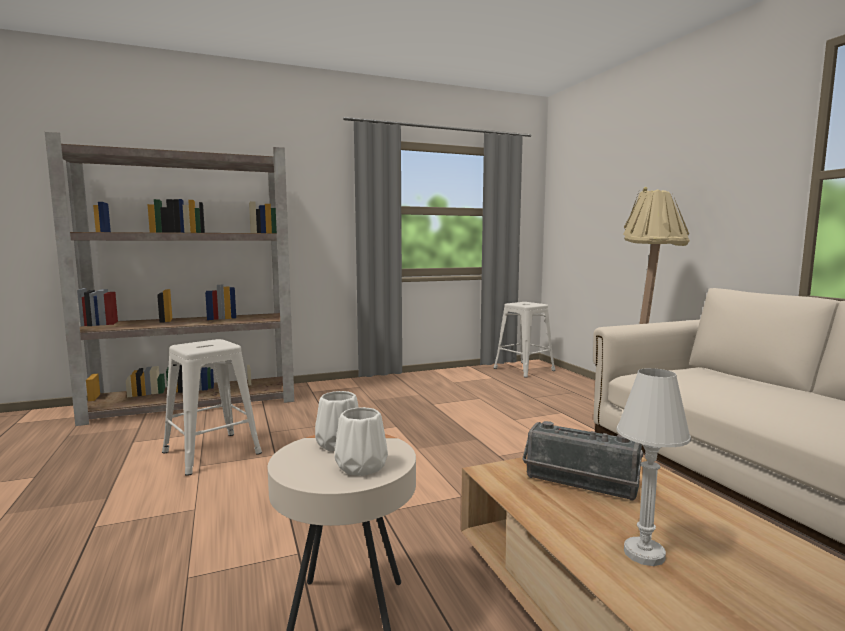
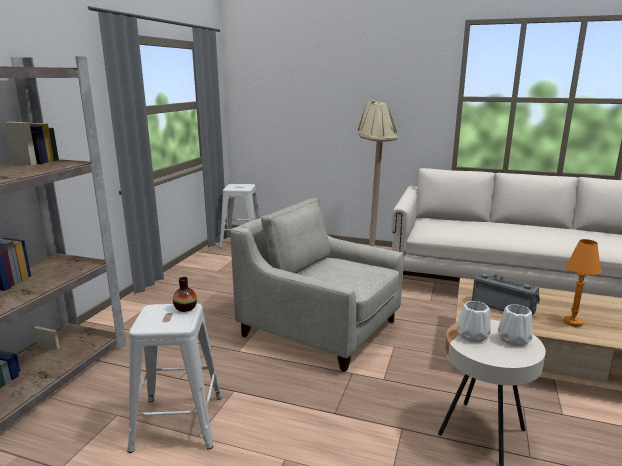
camera: 50 degrees left, 10 degrees up
(225, 345) = (185, 308): none -> vase
(431, 451) = (322, 329): none -> beige armchair
(579, 486) = (503, 306): radio -> radio turned 120 degrees counterclockwise
(644, 554) = (572, 322): white table lamp -> orange table lamp

